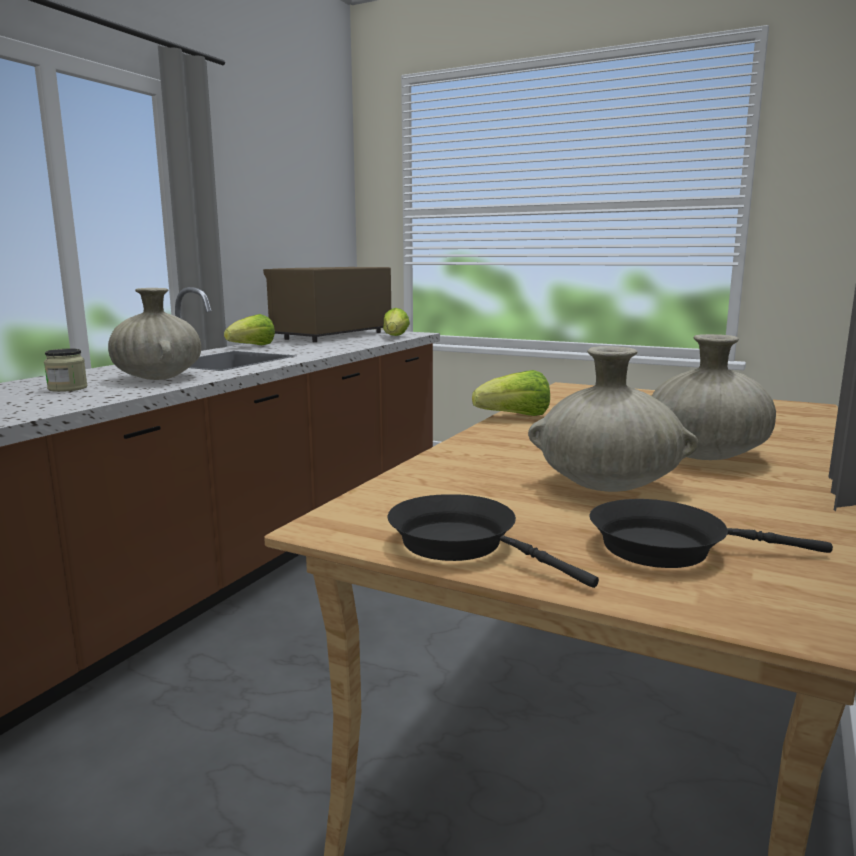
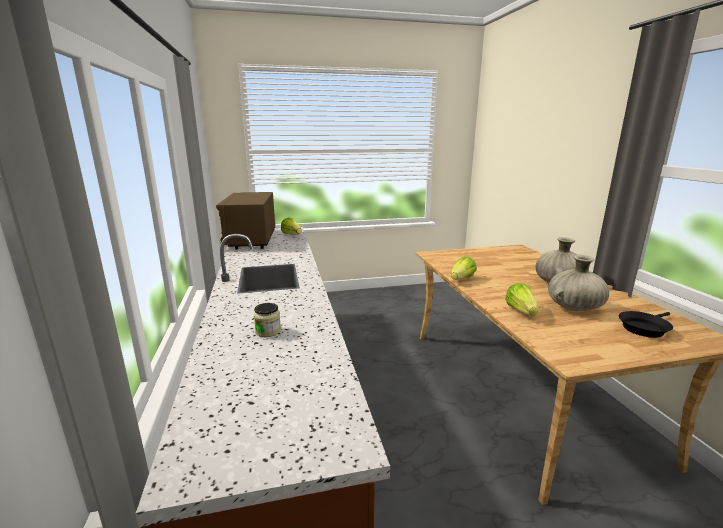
camera: 40 degrees left, 5 degrees up
(158, 377) = (287, 304): beige vase -> none
(252, 346) = (239, 260): lettuce -> lettuce (521, 311)
(462, 544) = (614, 350): black frying pan -> none

